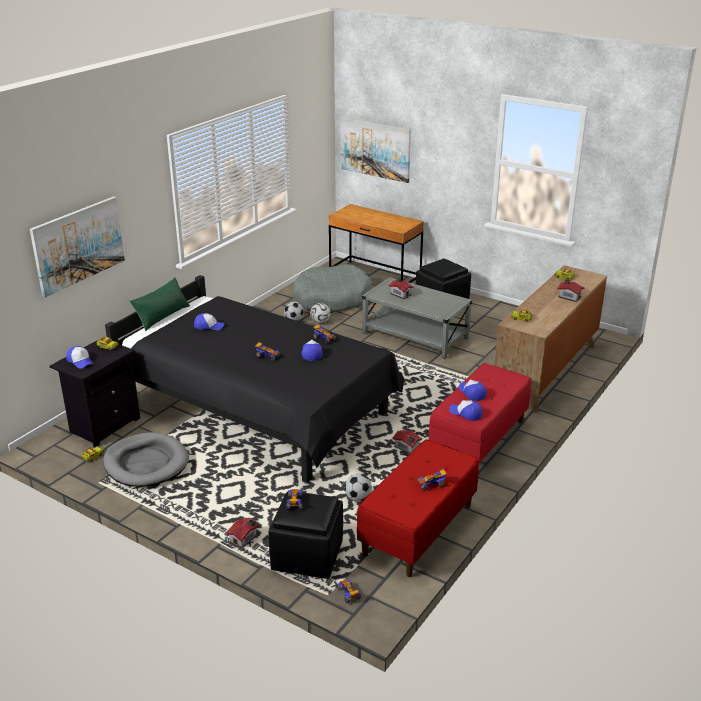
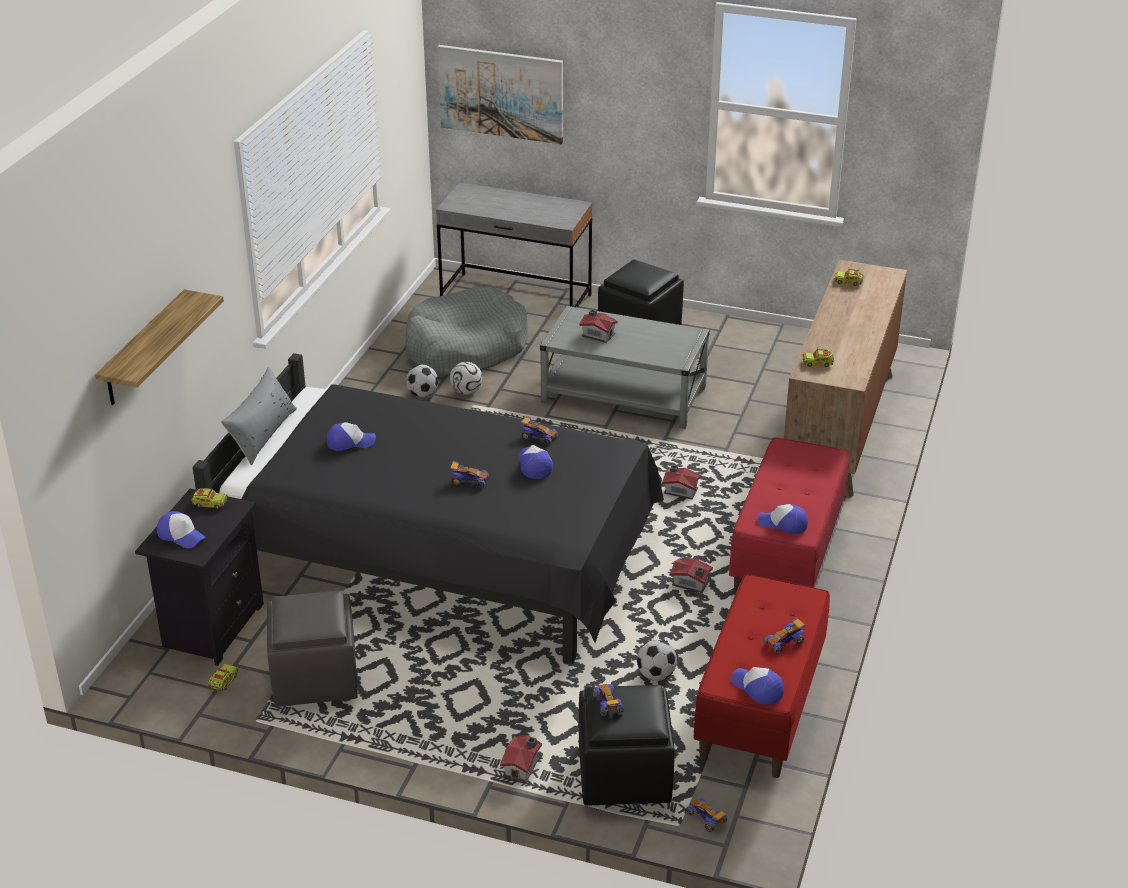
camera: 15 degrees left, 5 degrees up
(78, 245) = (144, 349): picture -> shelf
(146, 463) = (314, 677): grey dog bed -> grey ottoman
(162, 316) = (262, 434): green pillow -> grey pillow
(375, 278) = (516, 299): brown desk -> grey desk
(472, 393) = (777, 489): cap -> cap (757, 688)
(569, 296) = (869, 315): toy house -> toy house (680, 490)

